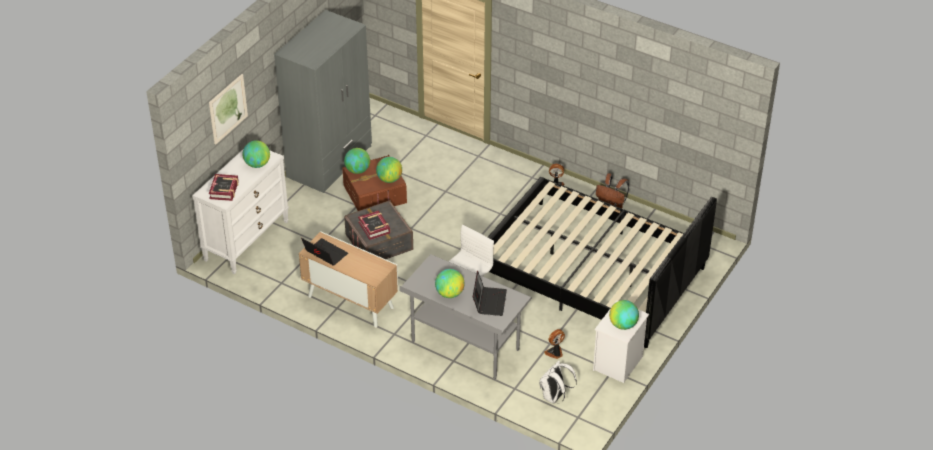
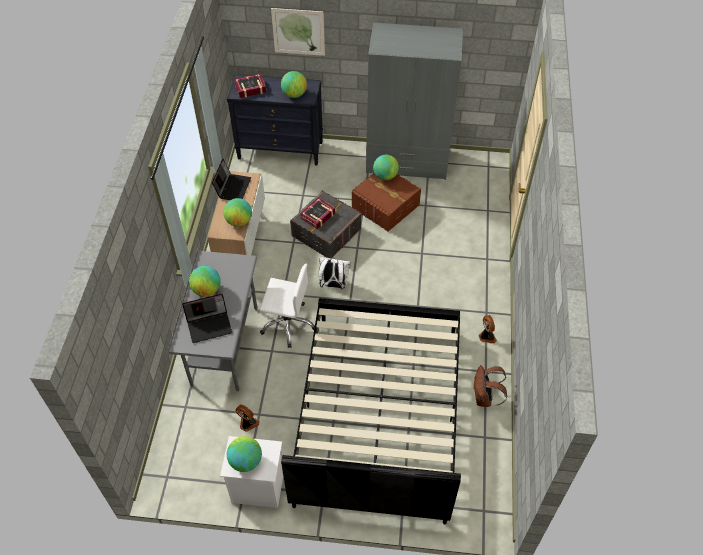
camera: 65 degrees right, 10 degrees up
(246, 240) = (280, 150): white dresser -> black dresser
(389, 179) = (387, 201): globe -> globe (239, 221)
(554, 397) = (187, 446): white backpack -> white backpack (334, 284)

